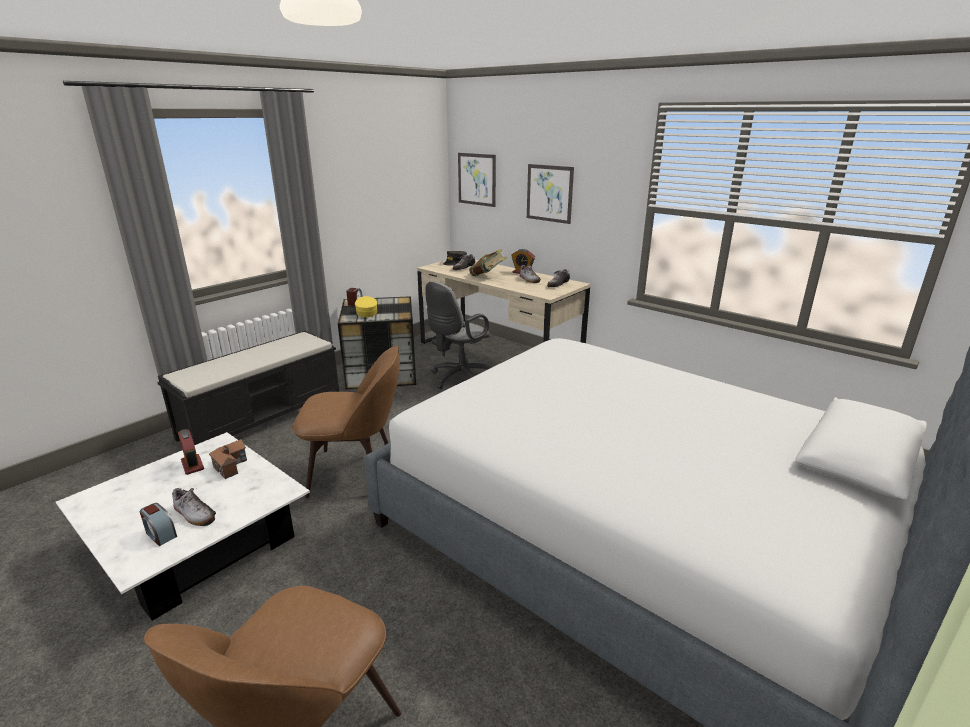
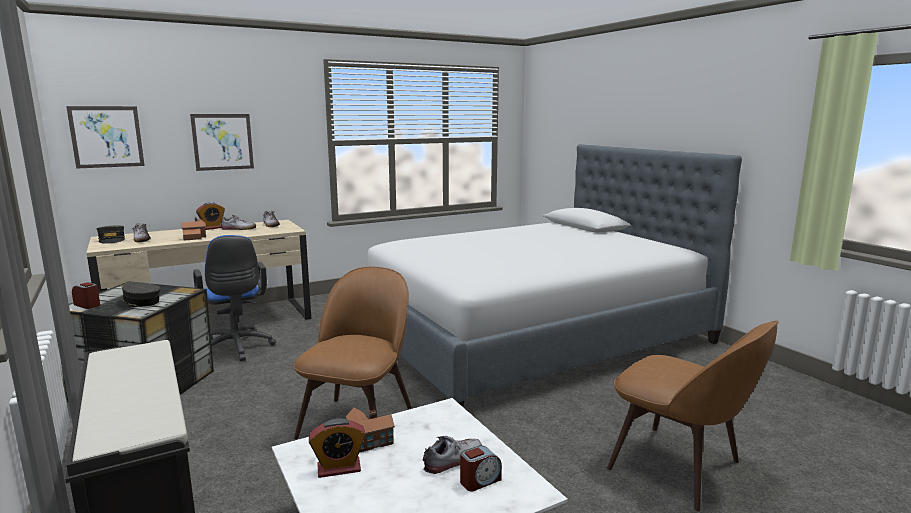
camera: 70 degrees left, 10 degrees down
(366, 312) = (138, 303): yellow cap -> grey cap
(459, 379) = (236, 349): grey office chair -> blue office chair
(487, 276) = (195, 236): book -> toy house

